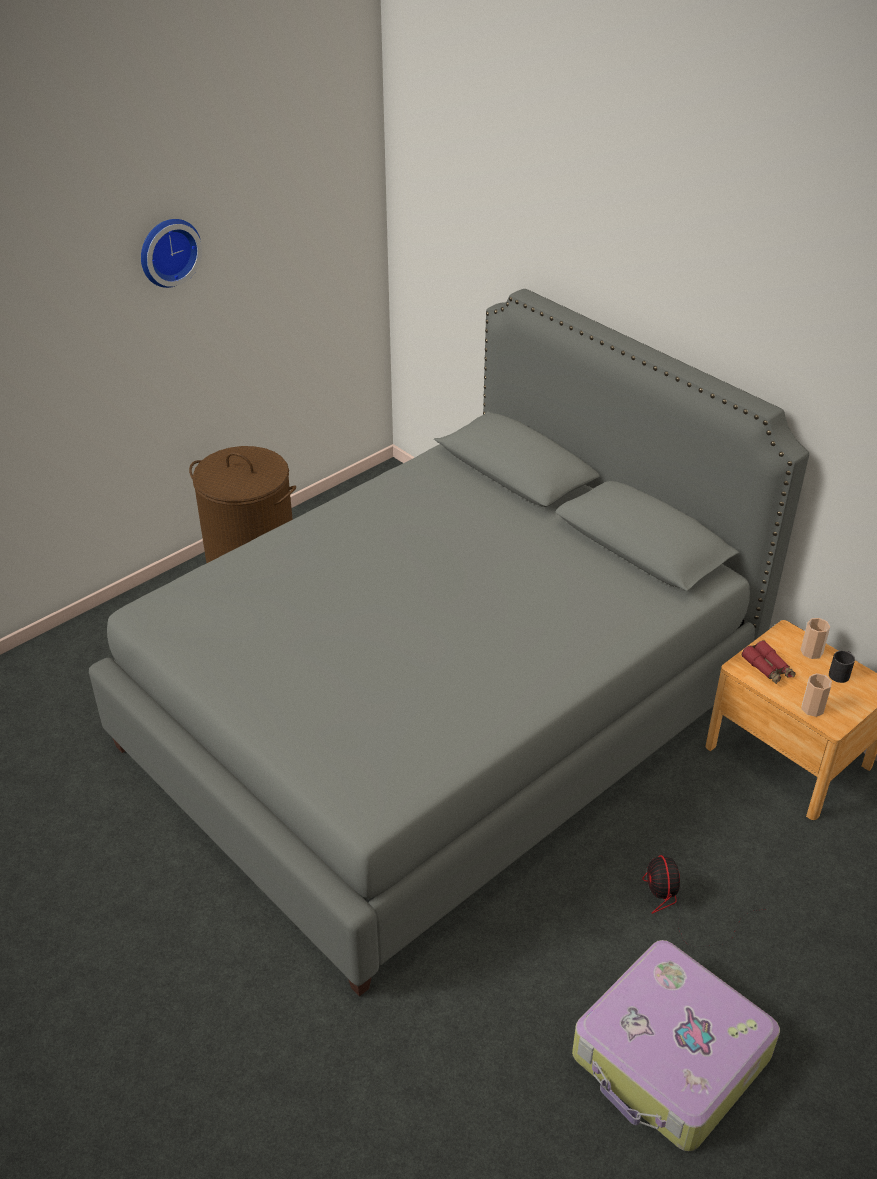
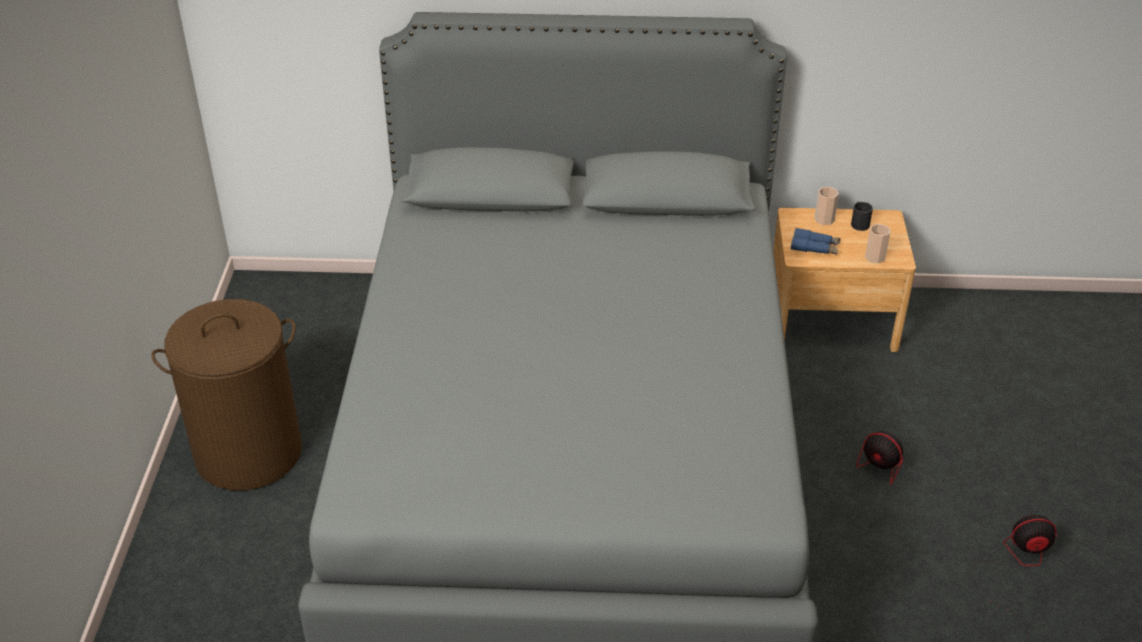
camera: 45 degrees left, 0 degrees up
(168, 251) = (72, 114): wall clock -> none
(670, 1058) = (1016, 567): suitcase -> fan
(768, 668) = (815, 247): red binoculars -> blue binoculars

